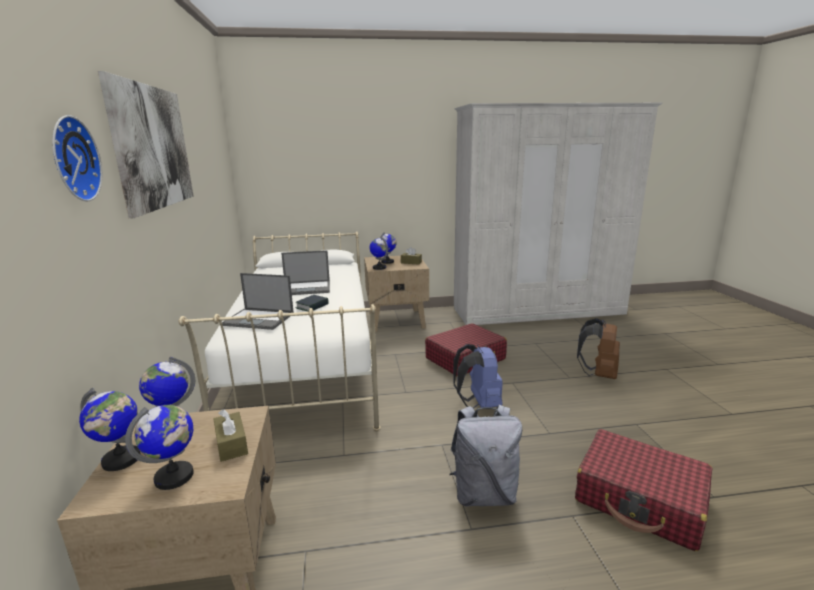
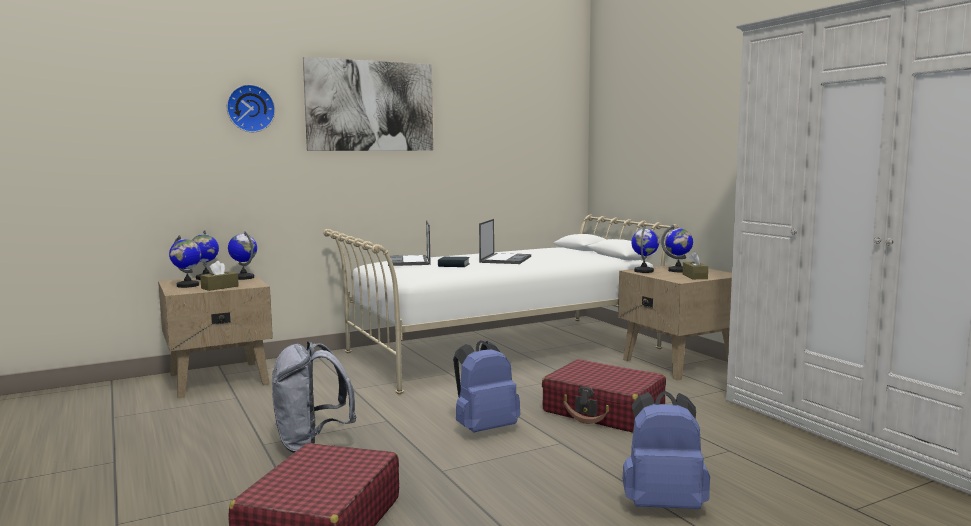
camera: 70 degrees right, 10 degrees down
(307, 288) = (505, 259): laptop -> laptop turned 135 degrees counterclockwise
(599, 374) = (663, 504): brown backpack -> blue backpack

